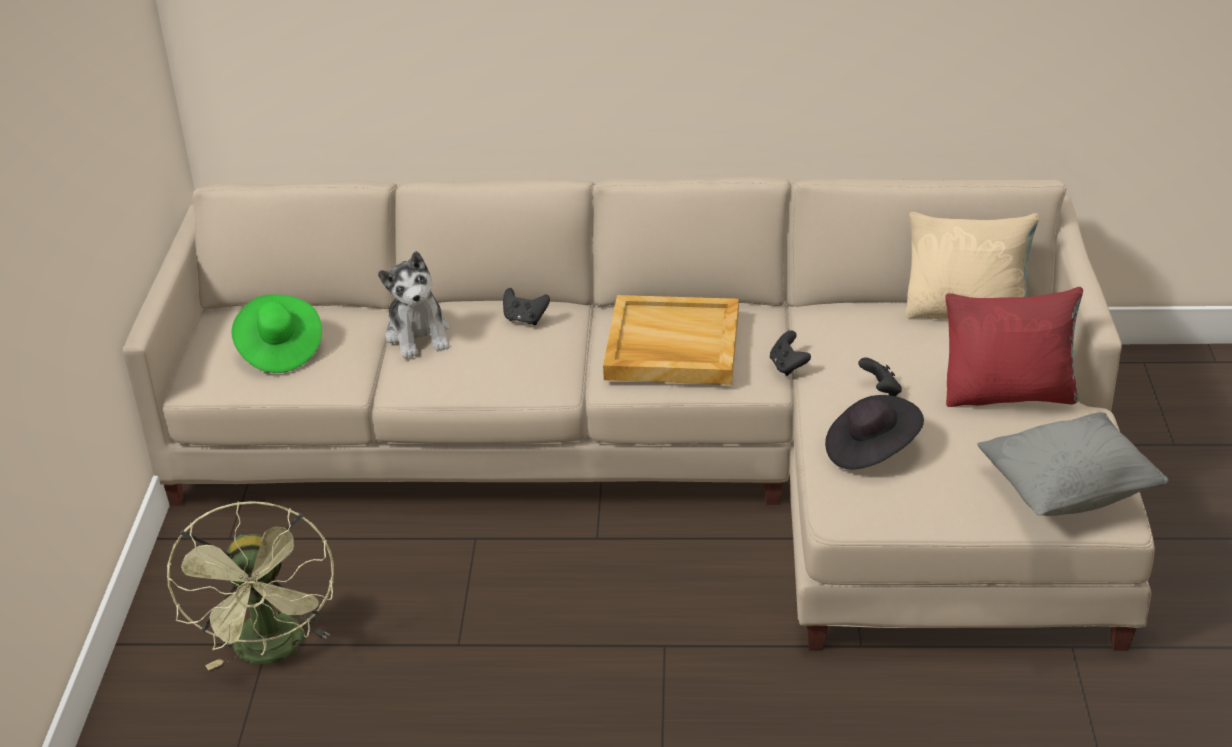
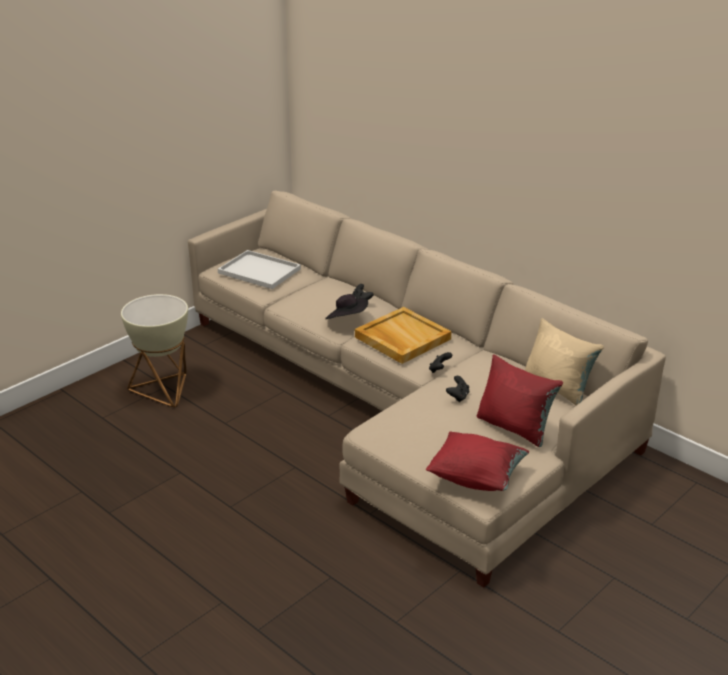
camera: 40 degrees right, 5 degrees down
(272, 652) = (164, 389): green fan -> planter
(279, 350) = (257, 271): green hat -> white tray
(419, 335) = (315, 289): plush toy -> none
(870, 451) = (417, 417): black hat -> black hat (347, 319)
(1068, 491) = (476, 478): grey pillow -> red pillow

